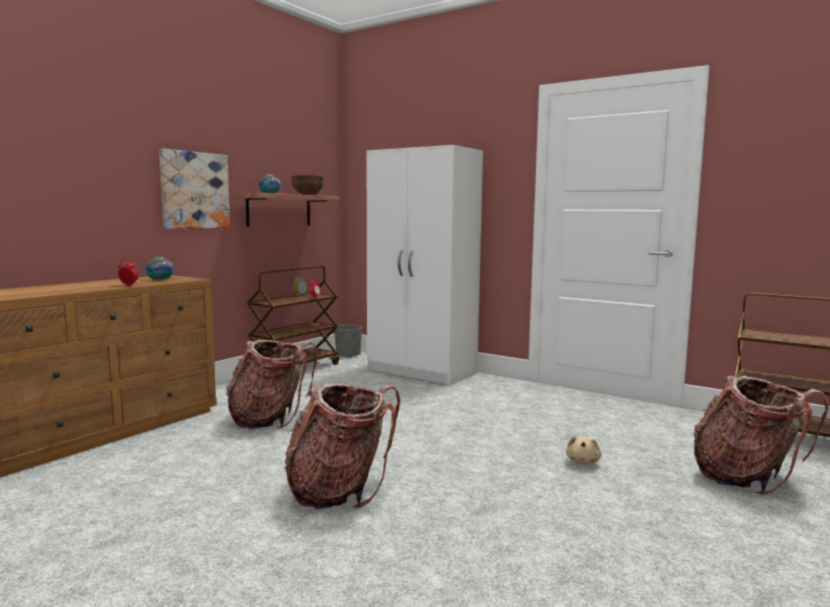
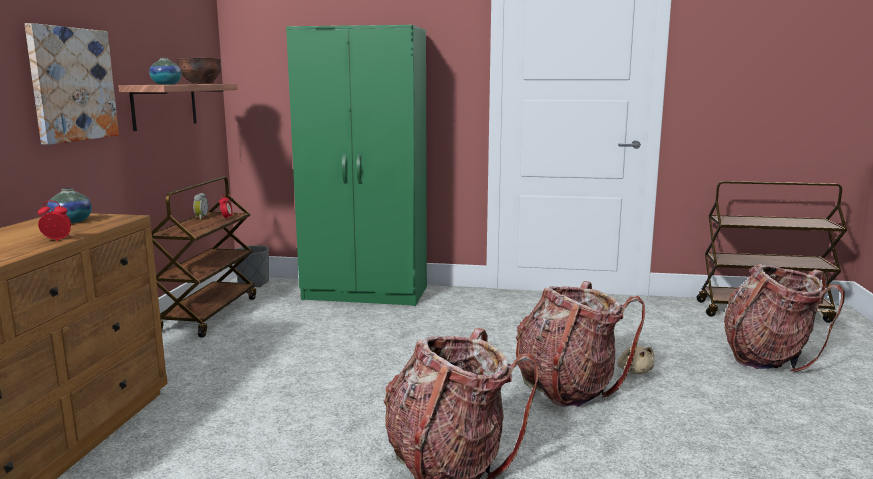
camera: 25 degrees left, 5 degrees up
(270, 419) = (257, 389): backpack -> backpack (568, 387)
(422, 372) = (366, 294): white wardrobe -> green wardrobe

